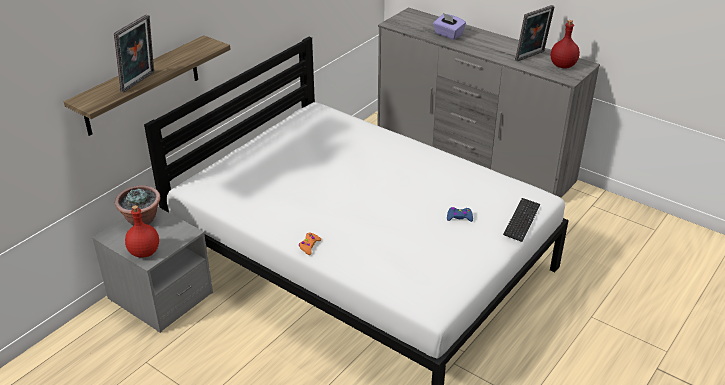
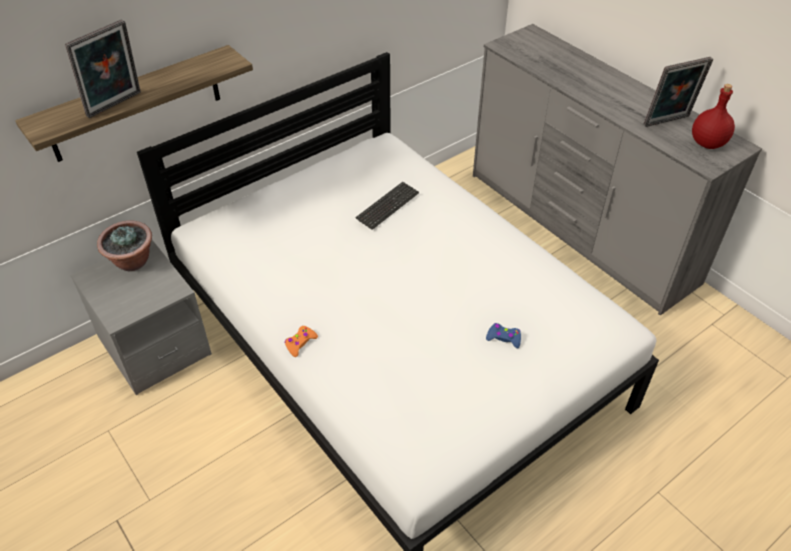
camera: 15 degrees right, 10 degrees up
(144, 252) = (116, 307): red bottle -> none
(448, 34) = (568, 72): purple tissue box -> none
(521, 220) = (584, 361): keyboard -> keyboard (387, 206)

